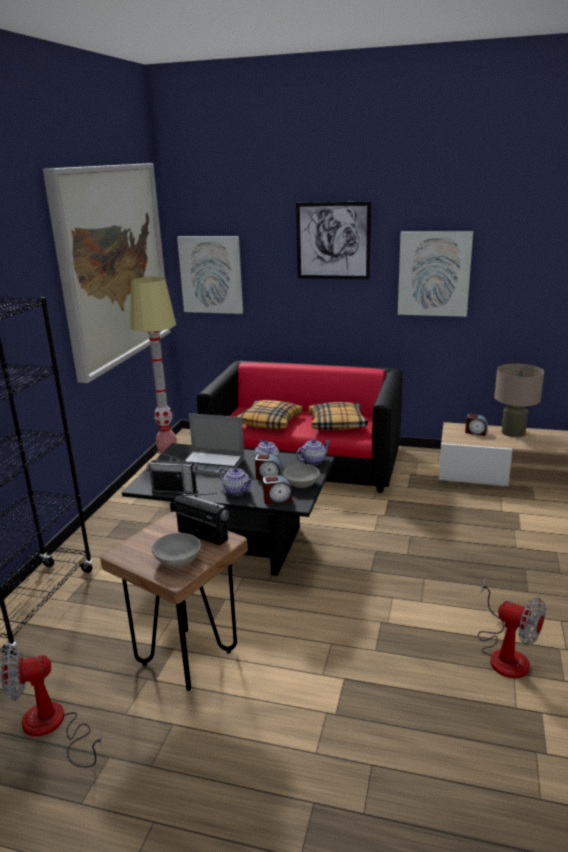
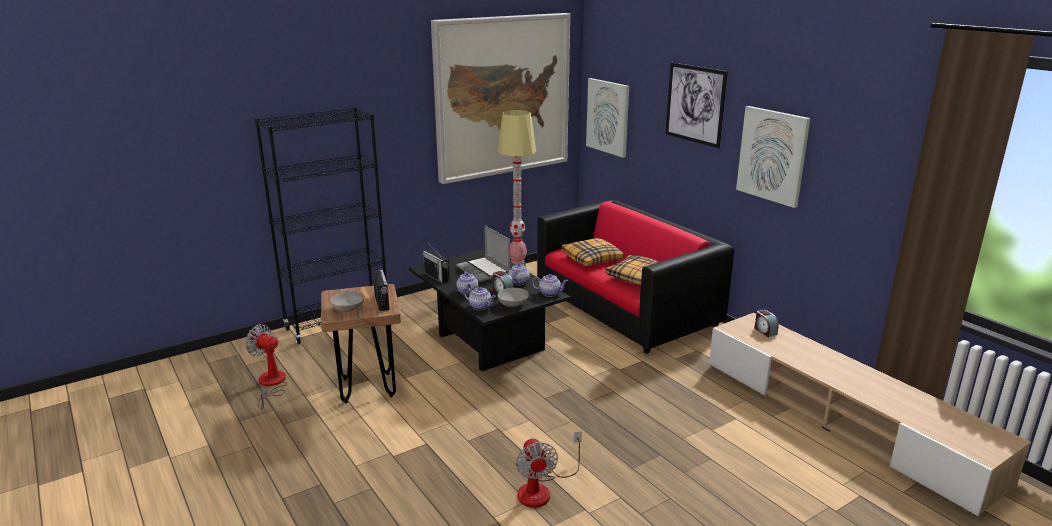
camera: 40 degrees right, 0 degrees up
(277, 499) = (480, 307): alarm clock -> teapot
(513, 432) = (803, 345): beige table lamp -> none

